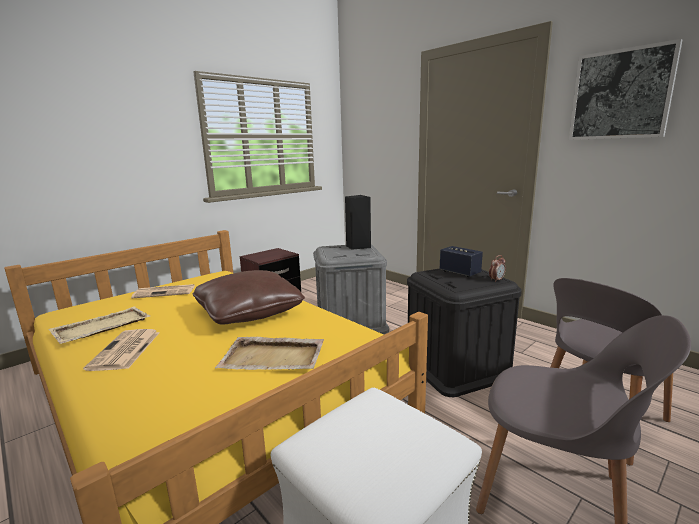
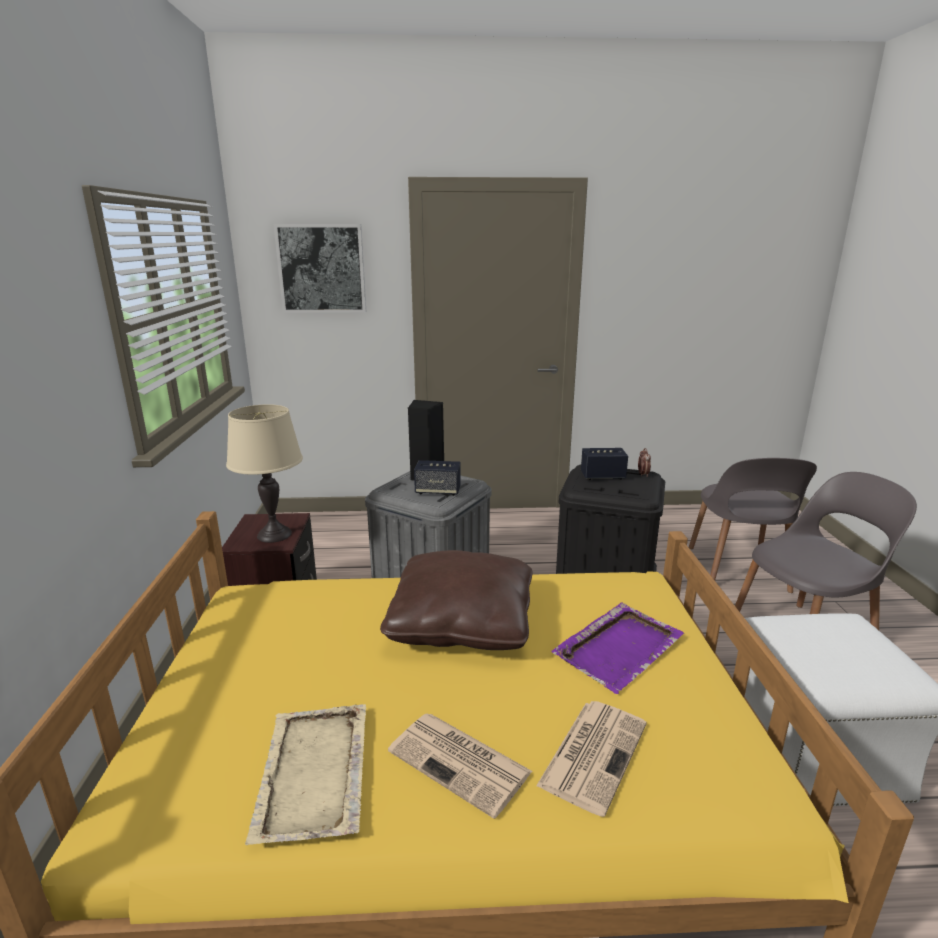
camera: 50 degrees left, 5 degrees up
(165, 292) = (244, 666): newspaper -> newspaper (593, 753)
(267, 256) = (274, 535): none -> beige table lamp
(274, 357) = (619, 648): beige tray -> purple tray
(344, 253) = (438, 491): none -> speaker
(620, 94) = (655, 267): picture -> picture (322, 269)

